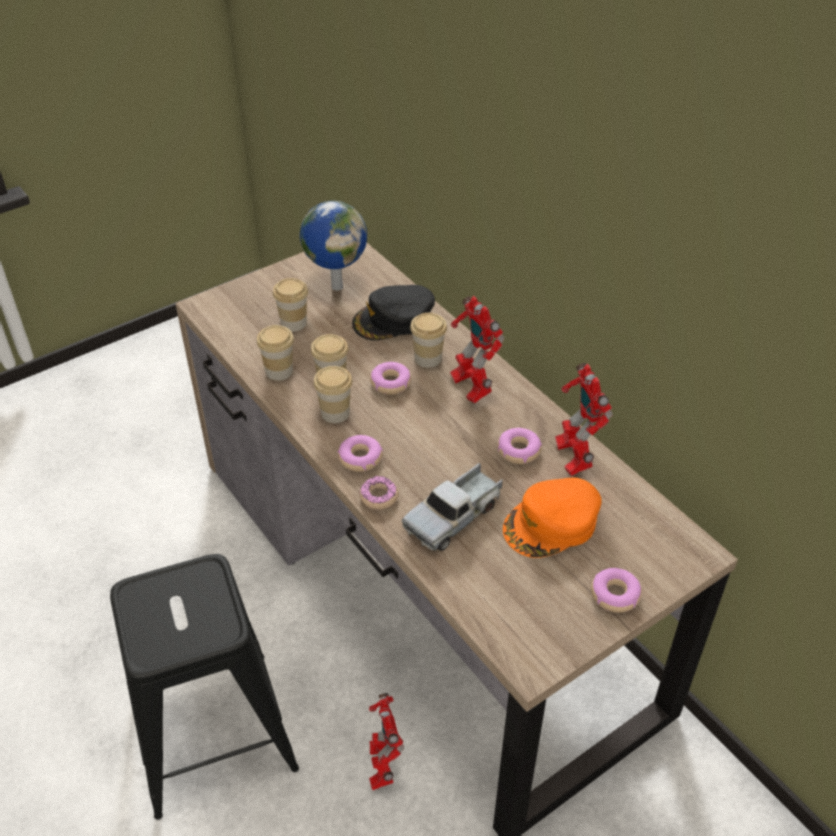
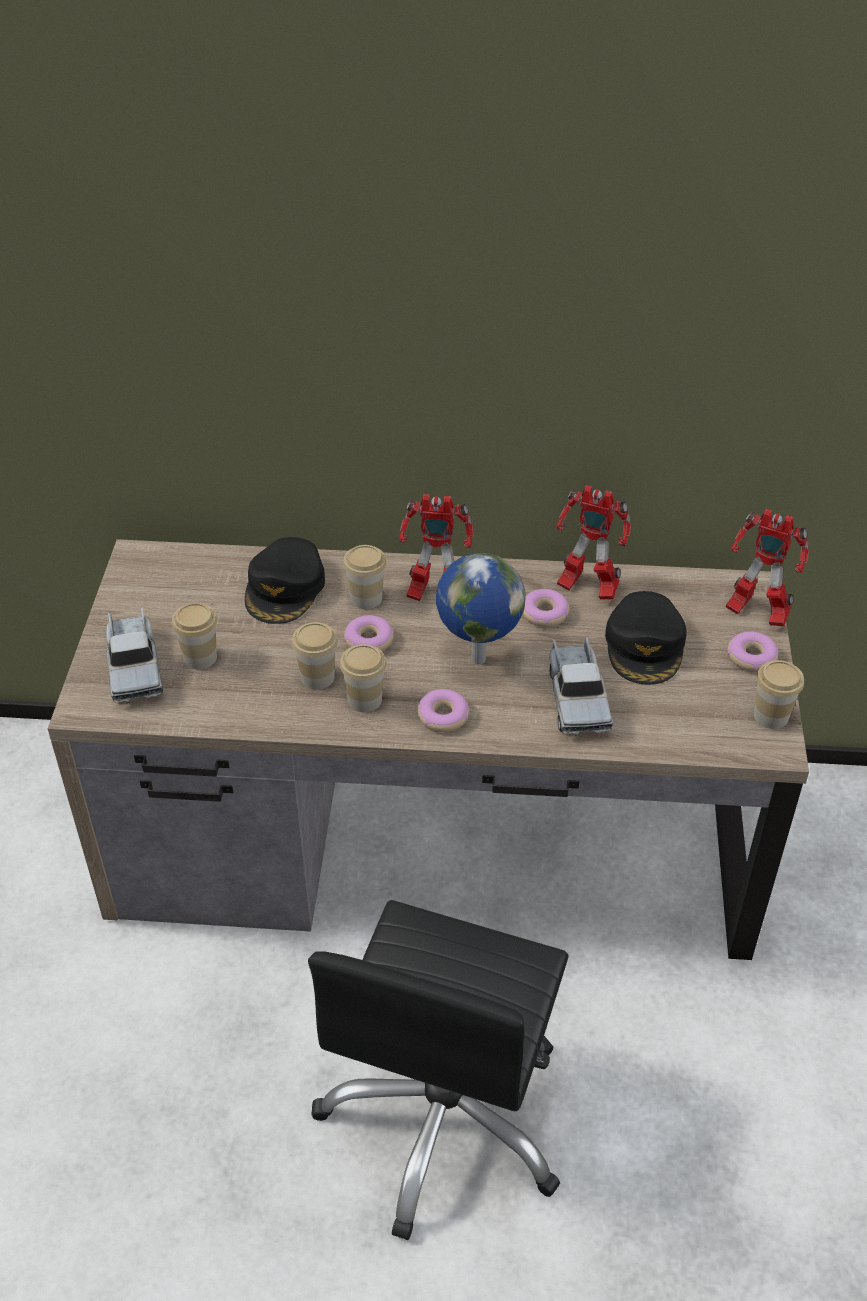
camera: 50 degrees left, 0 degrees up
(213, 732) = (445, 1116): black stool -> black office chair
(257, 303) = (134, 666): none -> toy truck
(279, 371) = (258, 706): cup -> cup (771, 716)
(336, 286) = (185, 598): globe -> globe (476, 659)
(379, 497) = (504, 731): donut -> none
(383, 764) = (600, 998): toy robot -> toy robot (755, 612)
(552, 524) = (645, 645): orange cap -> black cap

